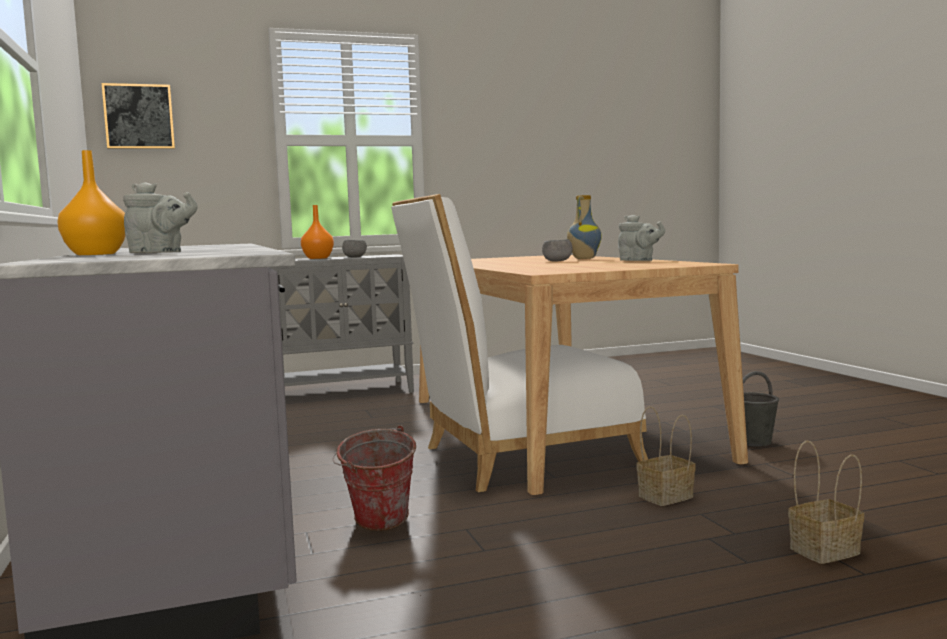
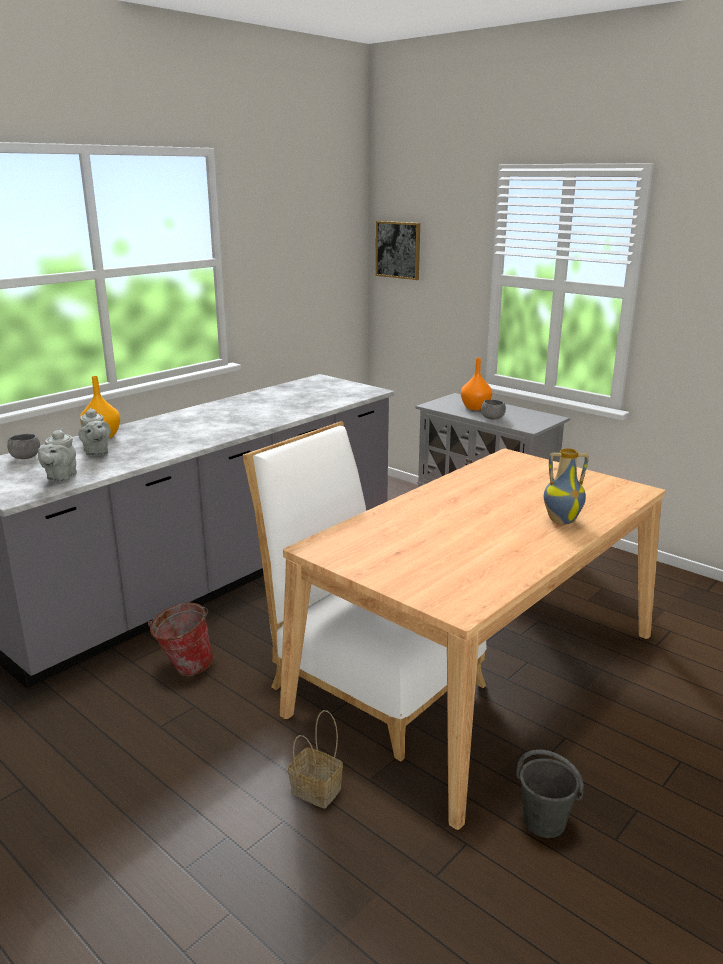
camera: 60 degrees right, 15 degrees up
(557, 261) = (502, 517): grey bowl -> grey bowl (25, 457)
(639, 261) = (517, 561): grey teapot -> grey teapot (60, 477)
(824, 552) = (224, 918): basket -> none

